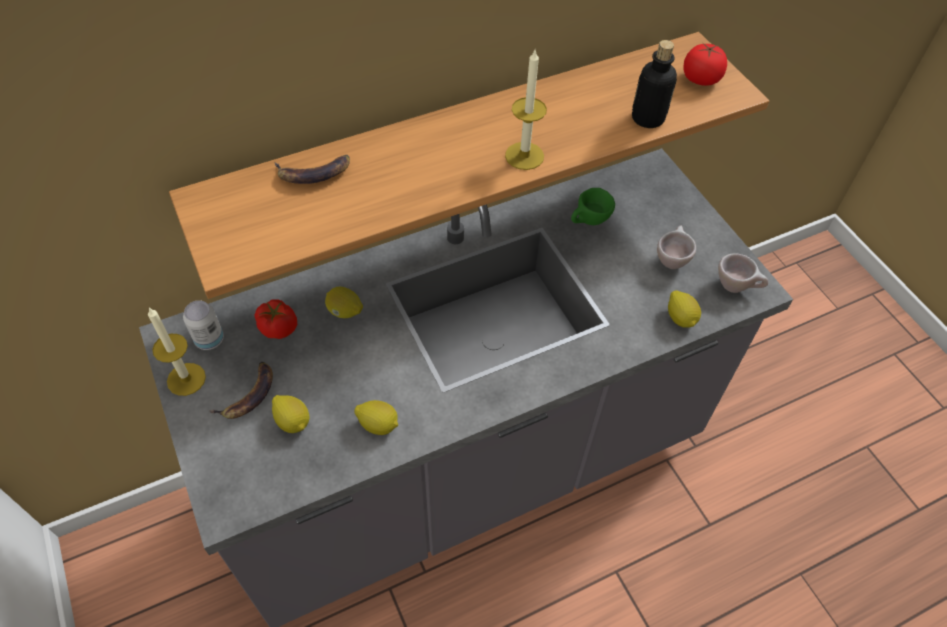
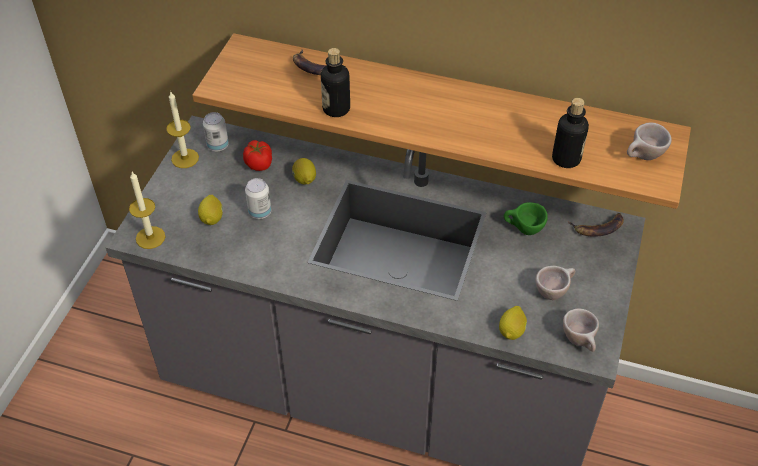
camera: 45 degrees right, 5 degrees down
(248, 394) = (206, 188): banana -> banana (598, 227)
(337, 377) = (260, 212): none -> can
(378, 424) = (253, 253): lemon -> none
(389, 203) = (336, 109): none -> bottle
(524, 156) = (450, 131): candle -> candle (150, 237)
(700, 79) = (643, 158): tomato -> beige cup

